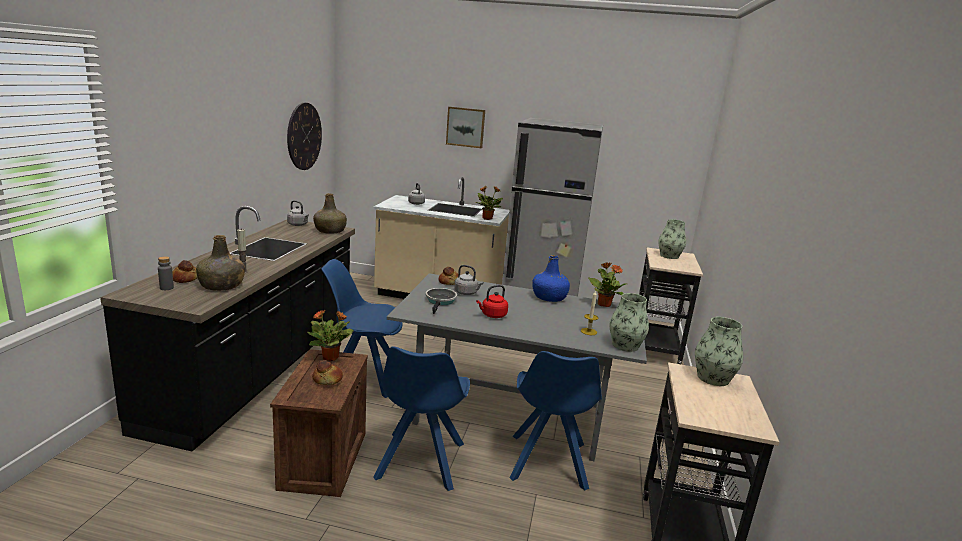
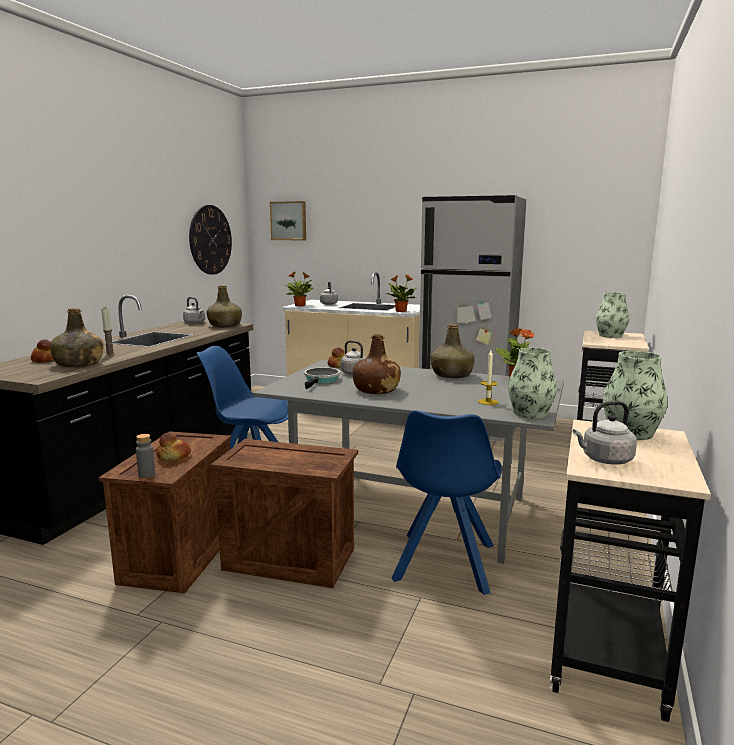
camera: 10 degrees right, 5 degrees down
(166, 288) = (21, 366): grey bottle -> grey bottle (146, 474)
(331, 358) = (188, 438): potted plant -> potted plant (300, 306)
(419, 462) = (288, 560): blue chair -> crate
(465, 127) = (378, 219): picture -> picture (289, 221)
(492, 315) = (376, 390): red kettle -> brown bottle
(549, 297) = (452, 375): blue bottle -> green bottle
(702, 408) = (604, 460): none -> grey kettle

